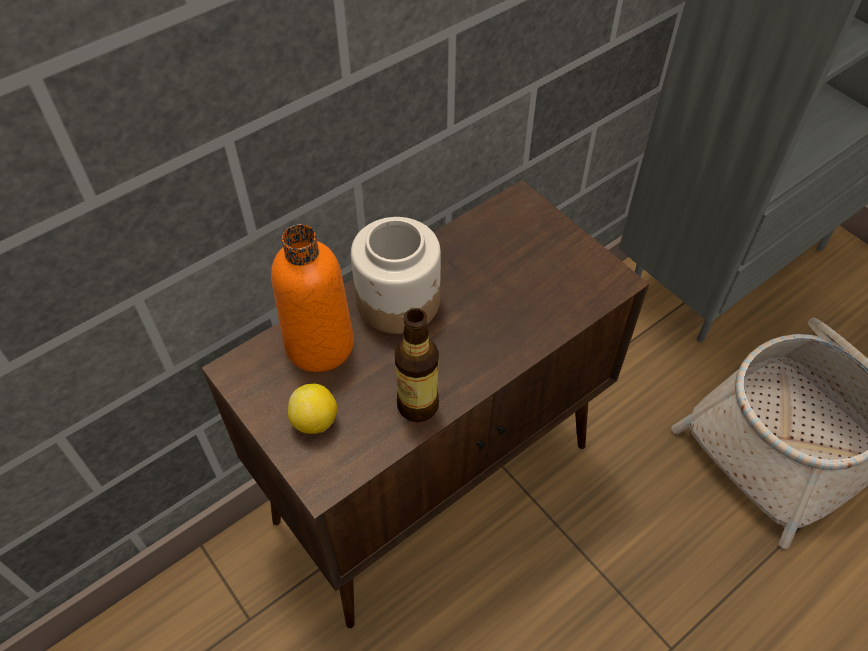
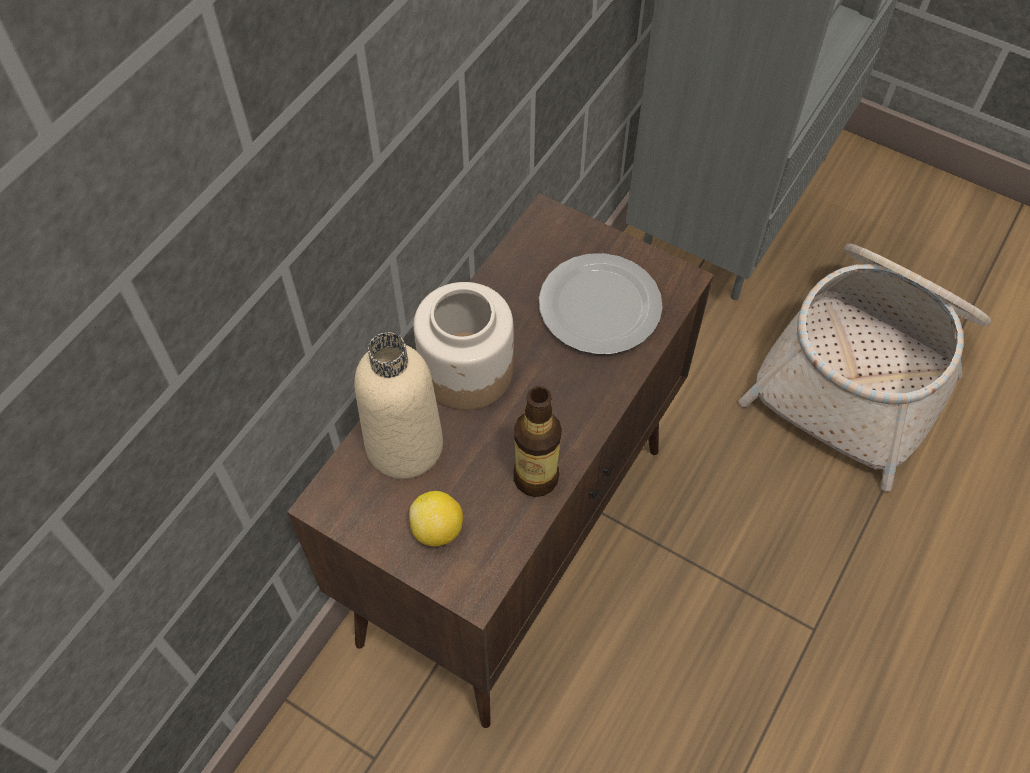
camera: 20 degrees left, 5 degrees up
(319, 345) = (404, 446): orange bottle -> beige bottle
(534, 280) = (598, 305): none -> plate

